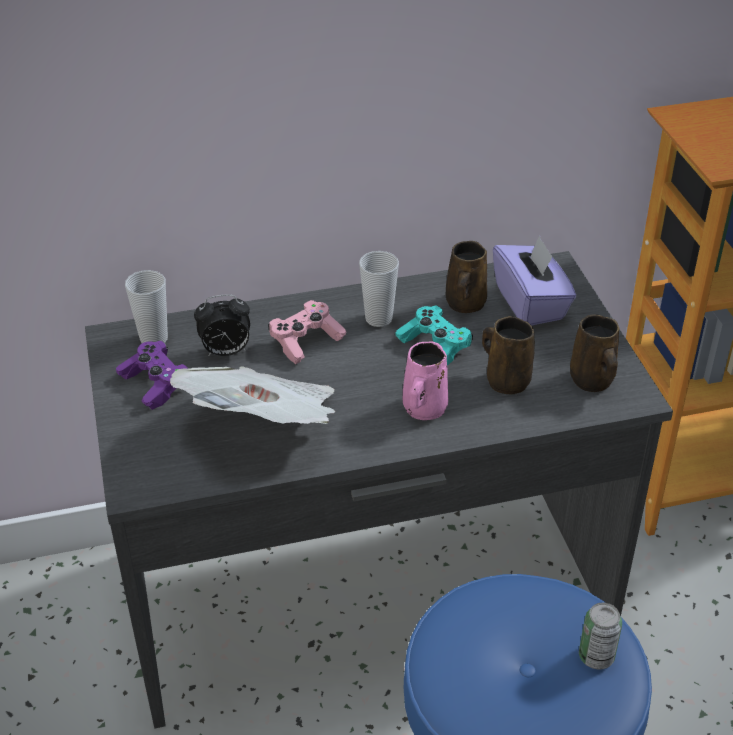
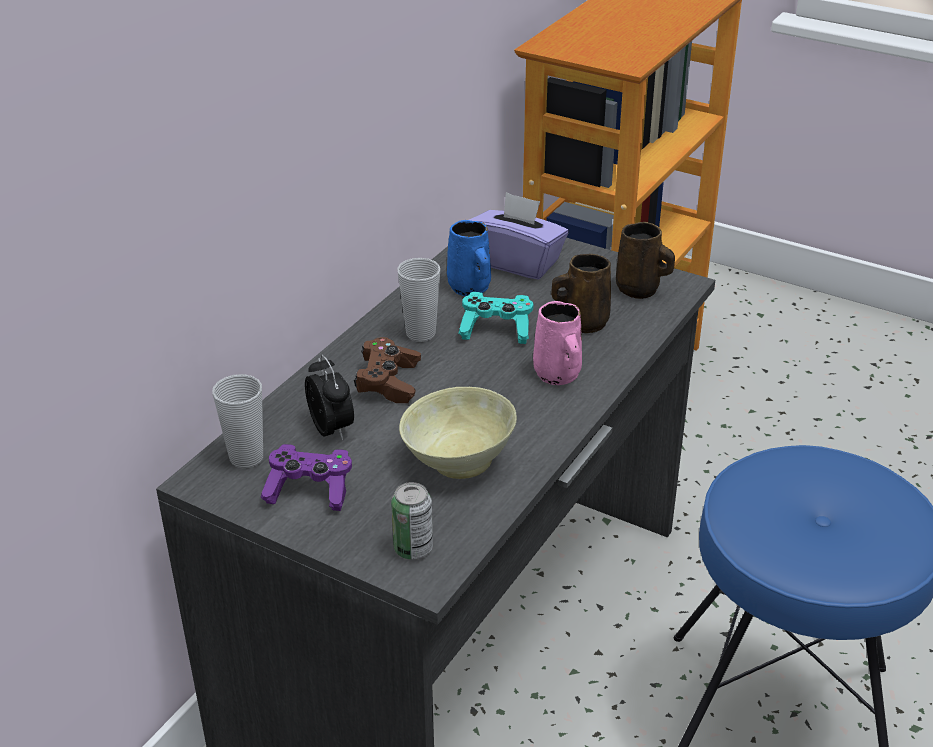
camera: 45 degrees left, 5 degrees down
(226, 352) = (332, 429): alarm clock -> alarm clock turned 60 degrees counterclockwise
(265, 425) = (457, 461): newspaper -> beige bowl
(306, 341) = (388, 382): pink game controller -> brown game controller
(464, 304) = (470, 288): brown mug -> blue mug
(596, 656) = (854, 478): can -> can (413, 549)

